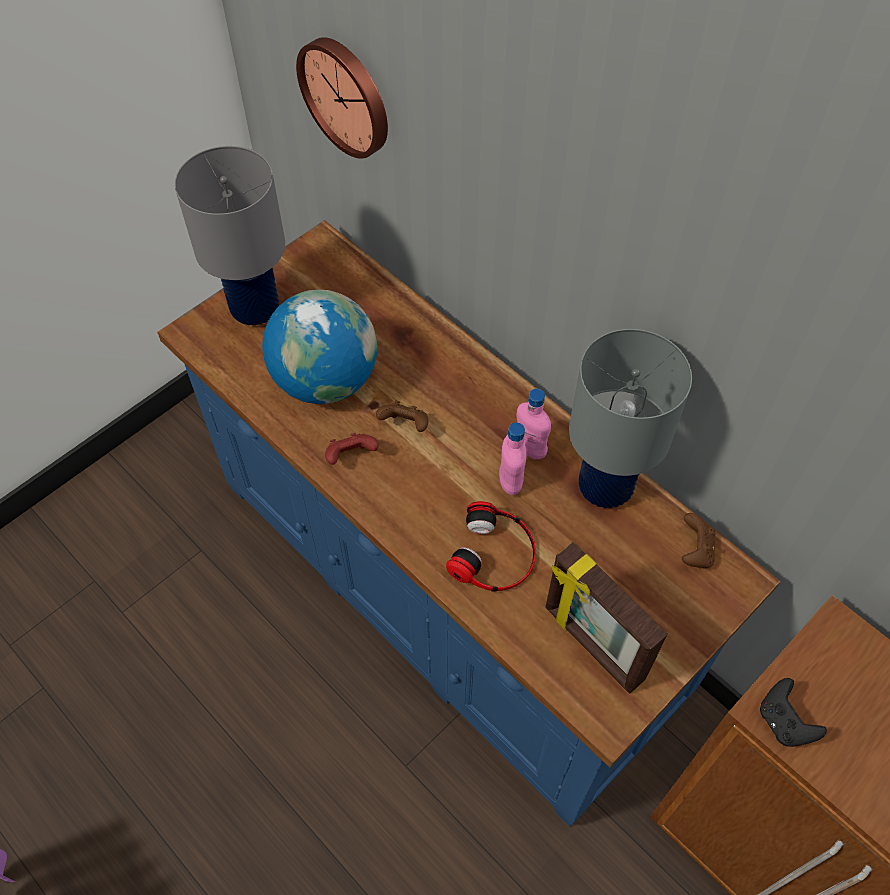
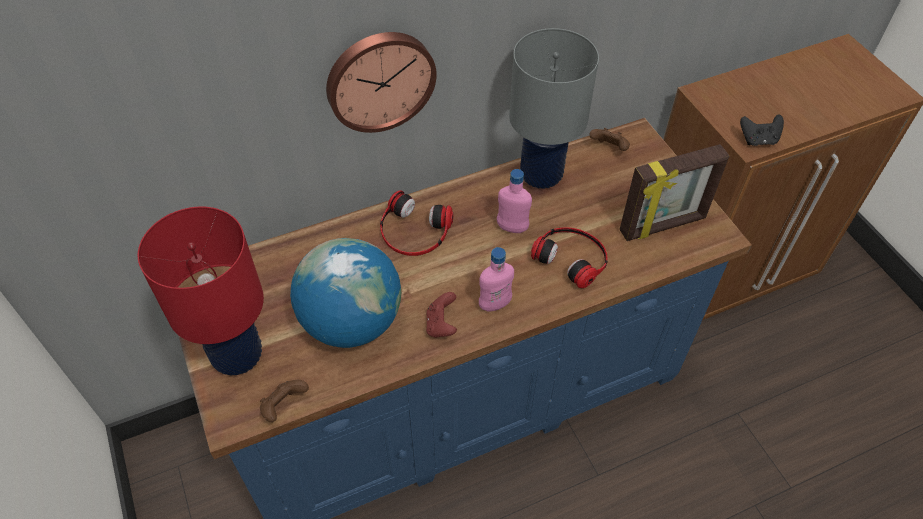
camera: 70 degrees left, 5 degrees down
(256, 311) = (239, 357): grey table lamp -> red table lamp
(347, 96) = (152, 127): wall clock -> wall clock (379, 80)
(405, 425) = (428, 278): brown game controller -> brown game controller (284, 406)
(462, 392) = (414, 231): none -> headphones
(530, 449) = (488, 207): pink bottle -> pink bottle (494, 304)

